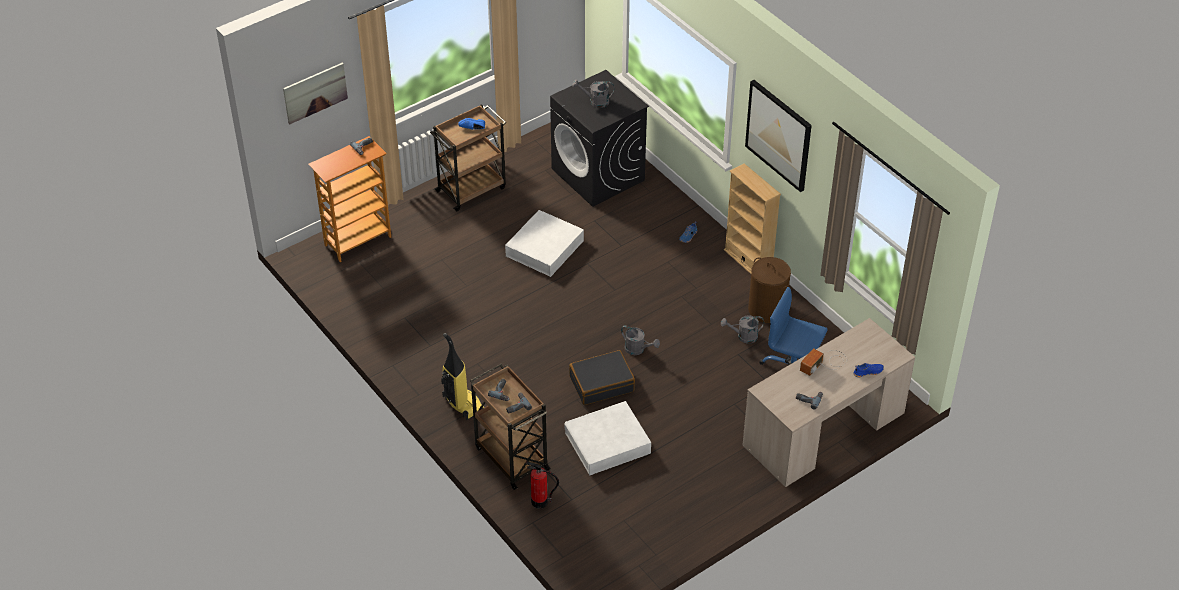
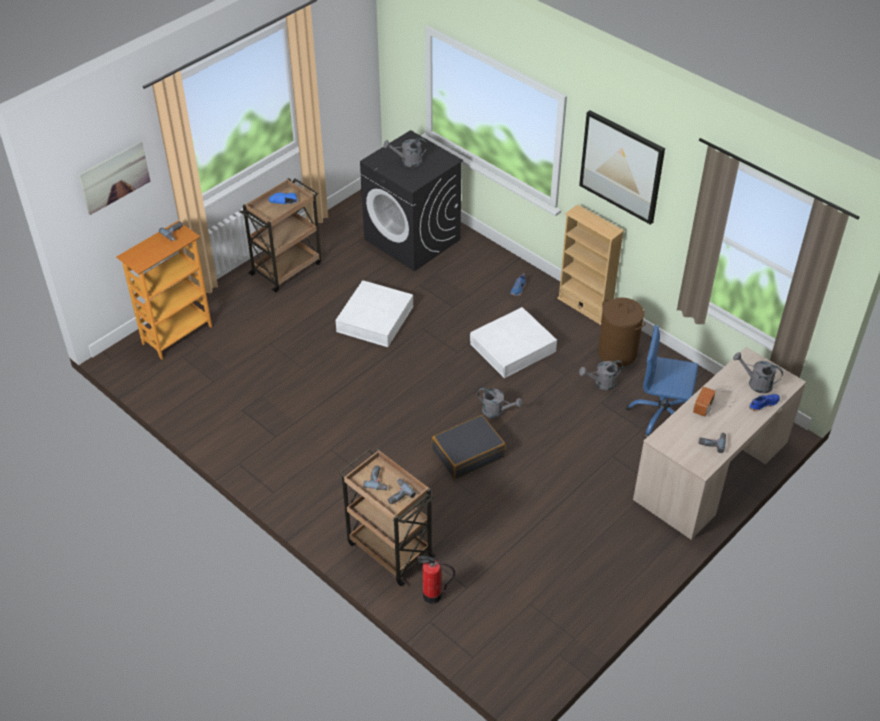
camera: 10 degrees left, 0 degrees up
(462, 404) = (323, 496): vacuum cleaner -> none
(607, 443) = (490, 518): white storage box -> white storage box (513, 347)
(867, 352) = (755, 383): none -> grey watering can

